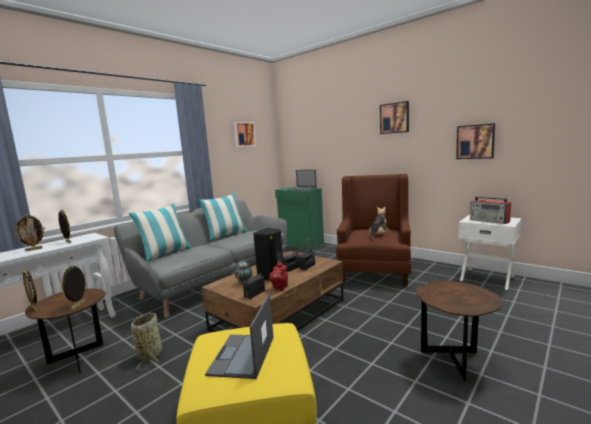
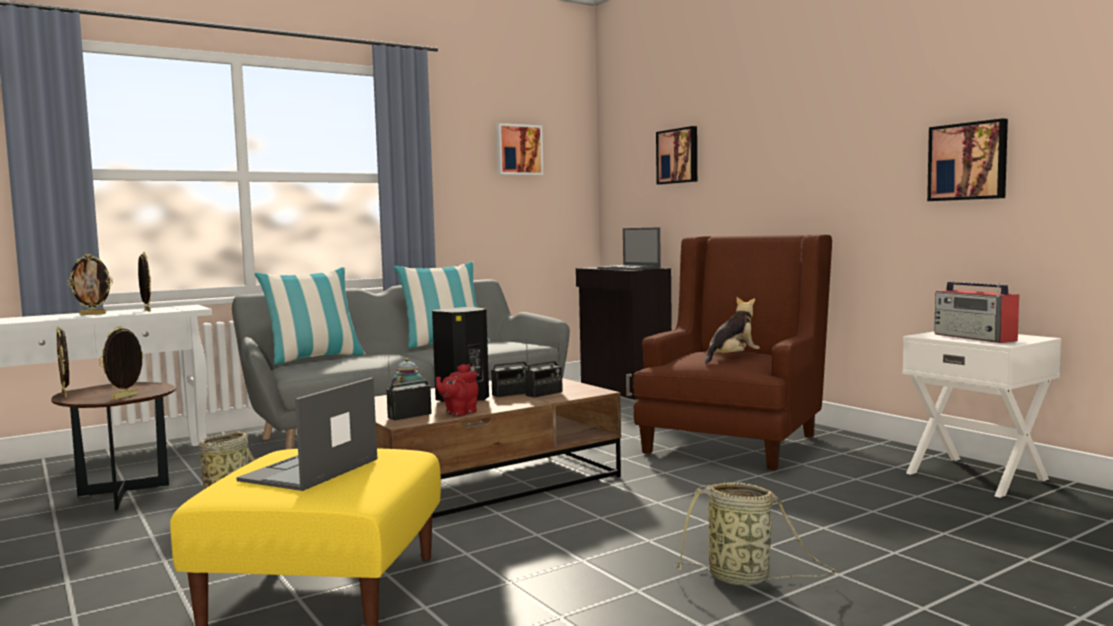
camera: 15 degrees right, 5 degrees down
(301, 243) = (624, 389): green cabinet -> black cabinet
(394, 118) = (812, 113): picture -> picture (678, 156)
(455, 362) = (743, 579): brown side table -> basket

